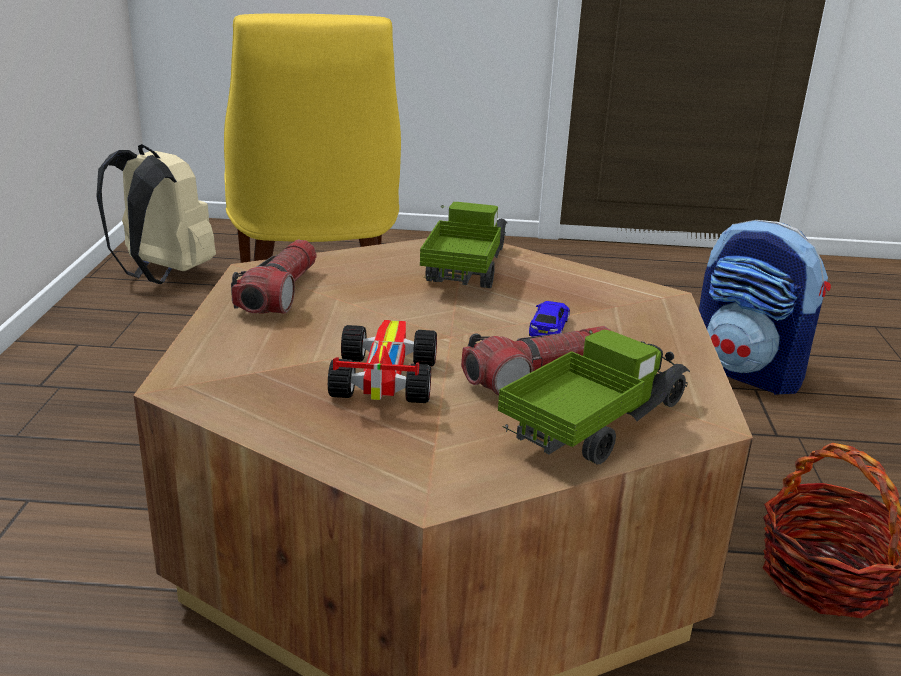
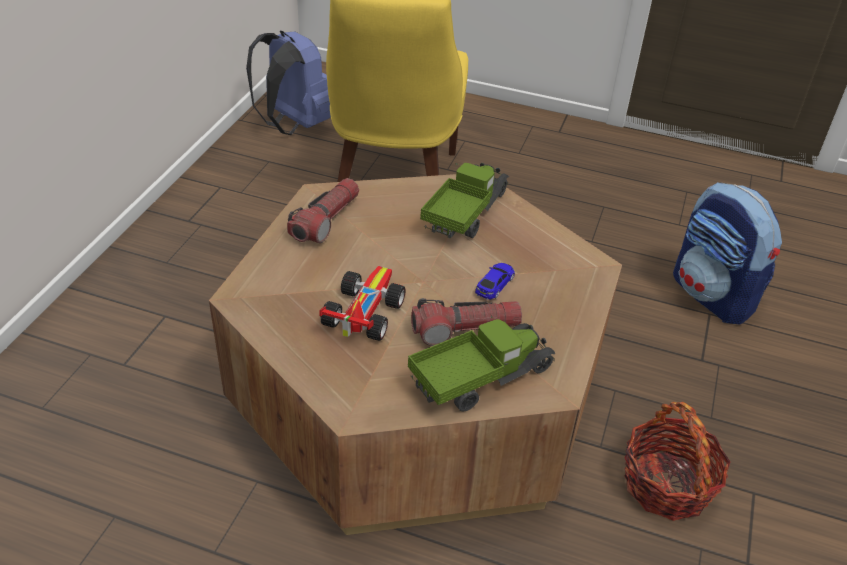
camera: 15 degrees right, 15 degrees up
(162, 274) = (293, 125): beige backpack -> blue backpack

